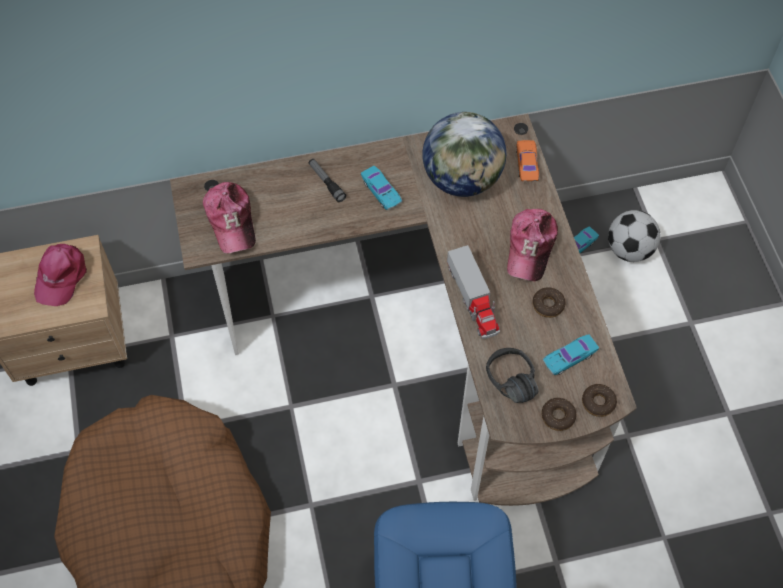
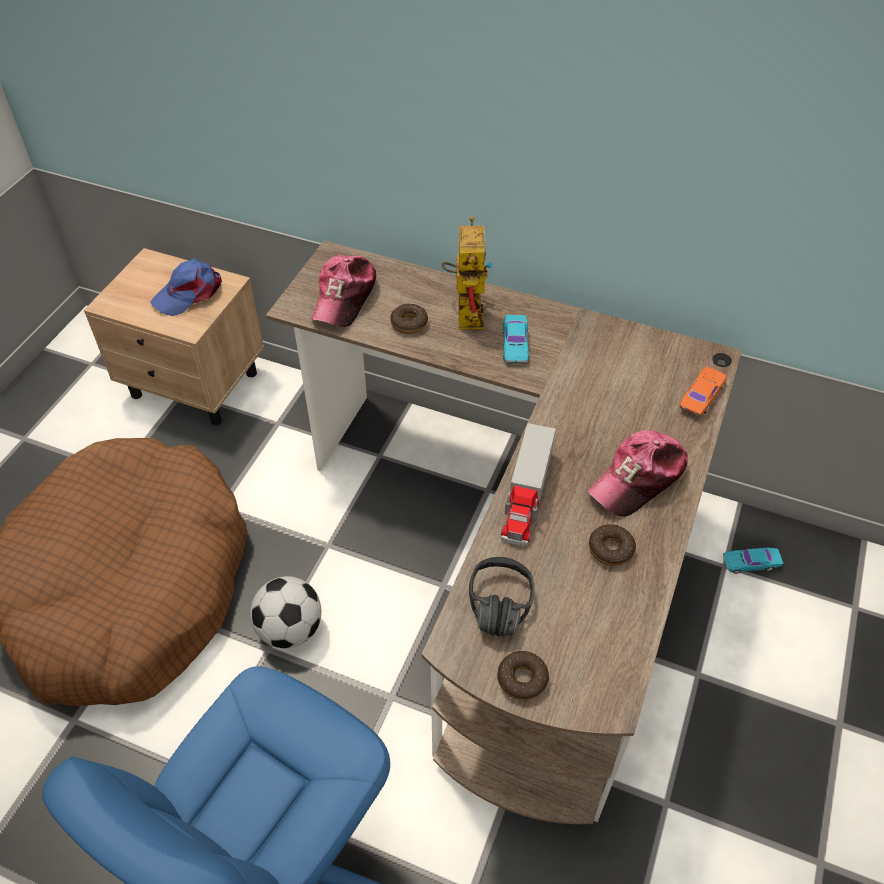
camera: 35 degrees right, 10 degrees down
(61, 276) = (189, 293): pink cap -> blue cap
(326, 182) = (466, 310): flashlight -> toy robot
(462, 179) = (613, 375): globe -> none
(569, 357) = (592, 621): turquoise toy car -> none
(598, 402) = (587, 695): donut -> donut (409, 323)
(629, 250) = (812, 601): football -> football (290, 630)

